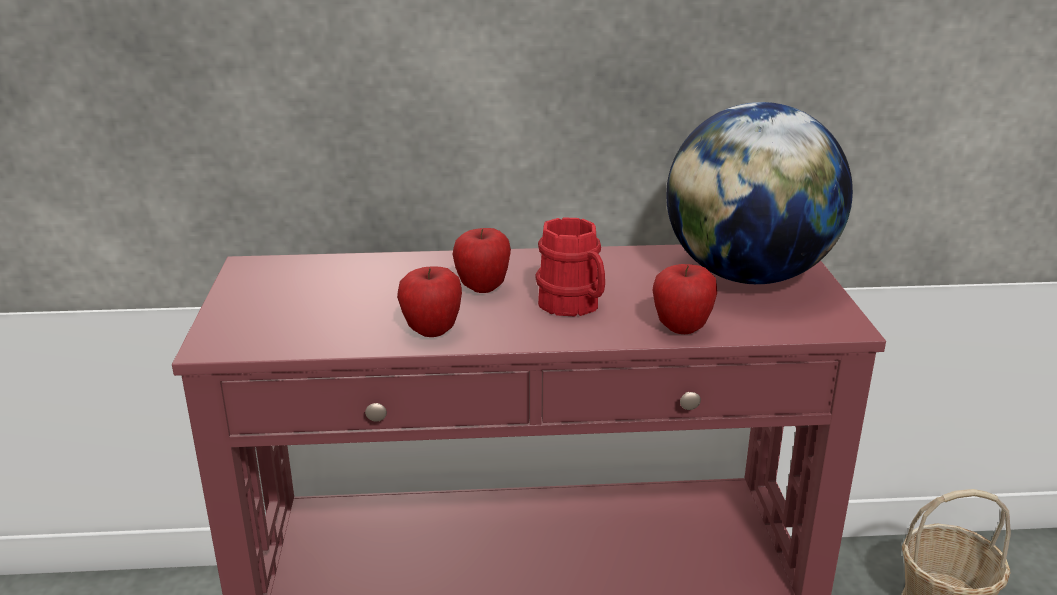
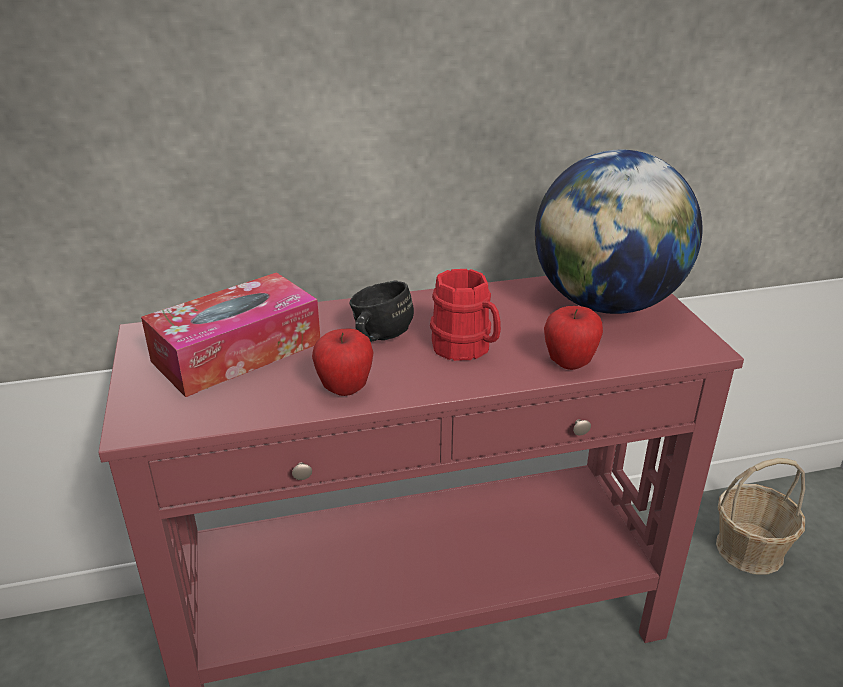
camera: 10 degrees left, 5 degrees up
(334, 289) = (237, 352): none -> tissue box
(482, 288) = (377, 337): apple -> black mug

